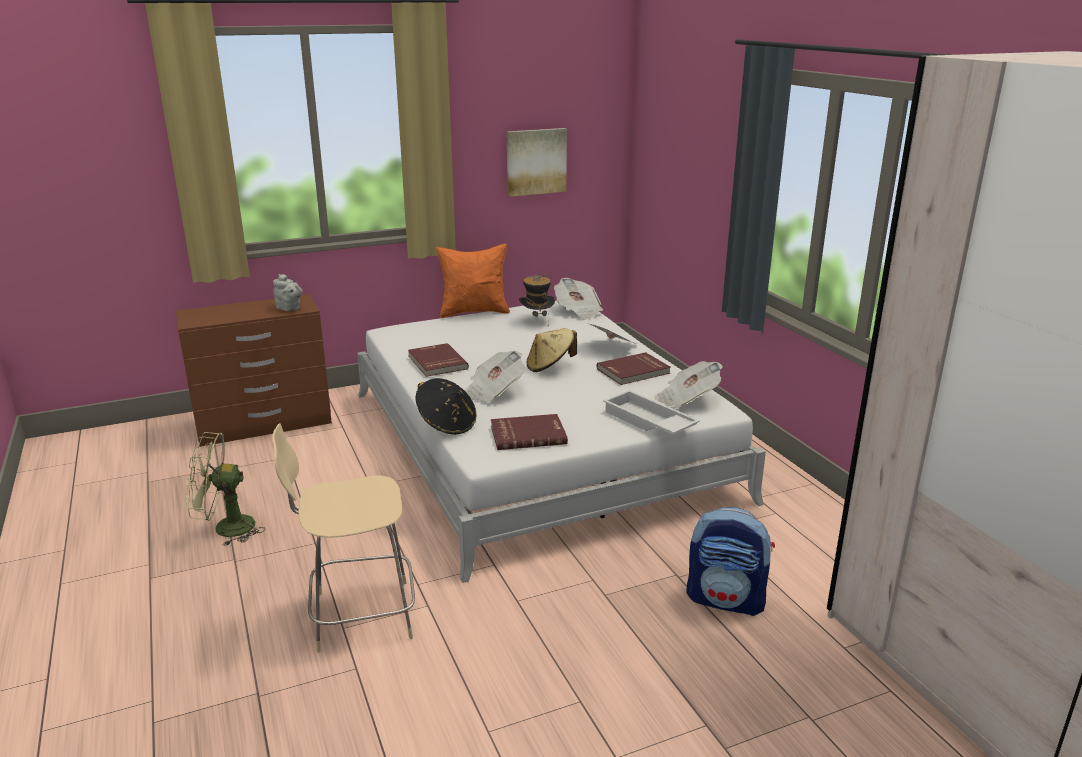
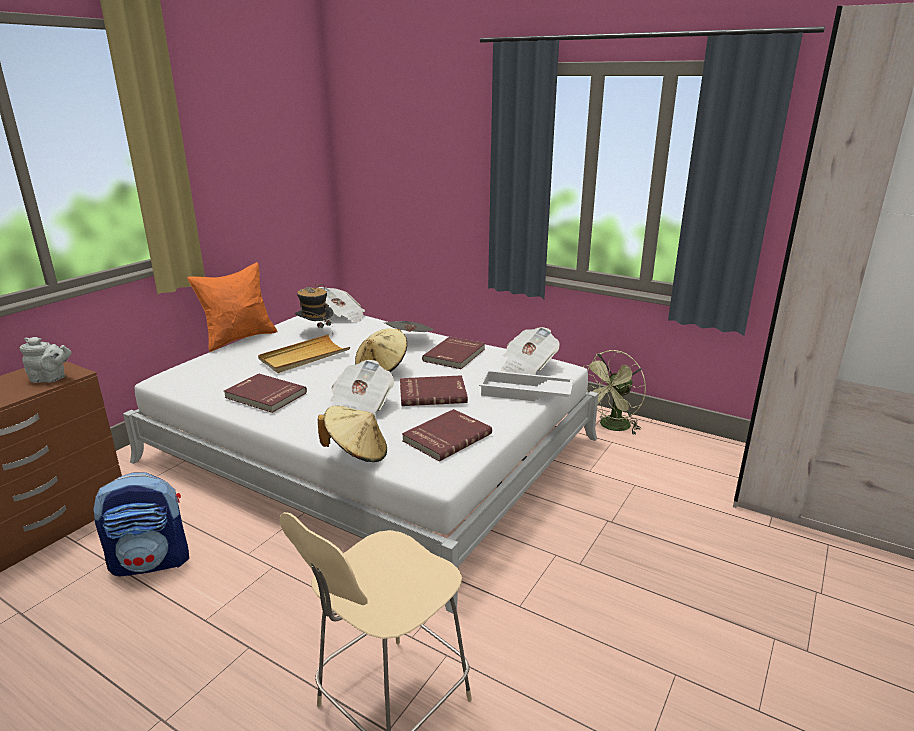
camera: 35 degrees left, 0 degrees up
(225, 528) = (107, 685): green fan -> green fan (612, 427)
(447, 425) = (356, 454): black hat -> beige hat
(502, 339) = (304, 357): none -> beige tray
(536, 161) = (259, 176): picture -> none
(564, 397) = (432, 393): none -> red book
(726, 600) = (663, 525): backpack -> backpack (152, 561)

